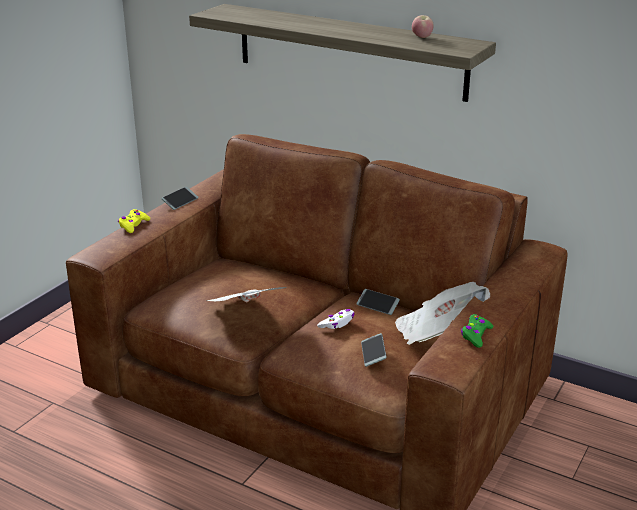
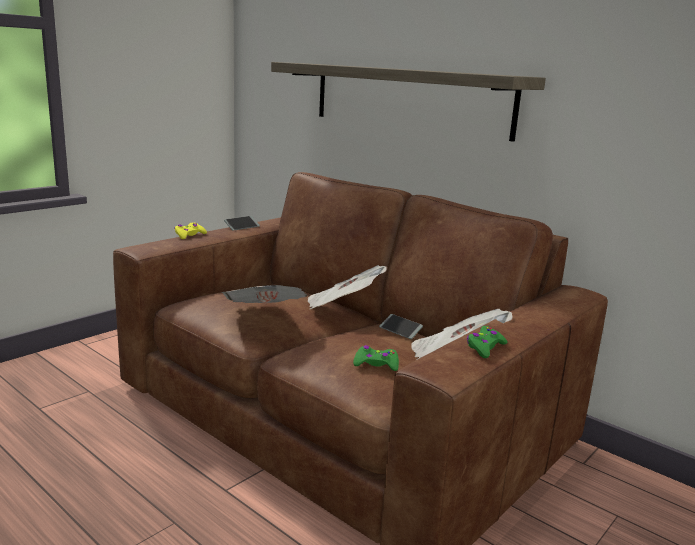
camera: 10 degrees right, 10 degrees down
(311, 284) = (342, 307): none -> newspaper
(337, 323) = (350, 336): white game controller -> none
(373, 354) = (376, 364): phone -> green game controller
(422, 37) = (472, 72): apple -> none

